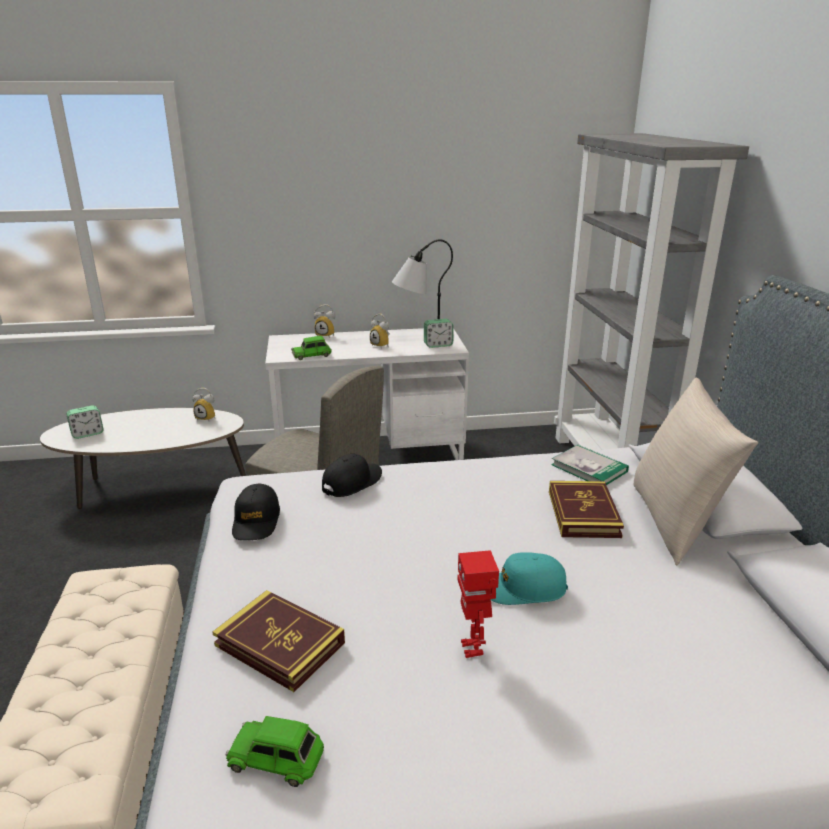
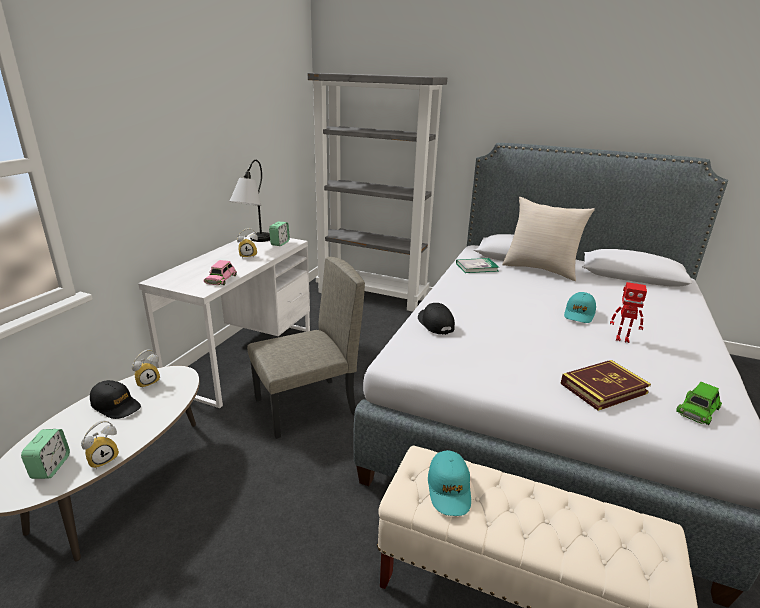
camera: 60 degrees left, 0 degrees up
(102, 603) = (449, 489): none -> turquoise cap
(256, 521) = (459, 365): black cap -> black cap (116, 405)
(311, 355) = (221, 279): green toy car -> pink toy car
(326, 335) = (188, 265): alarm clock -> alarm clock (103, 459)
(583, 513) = (520, 282): book -> none

